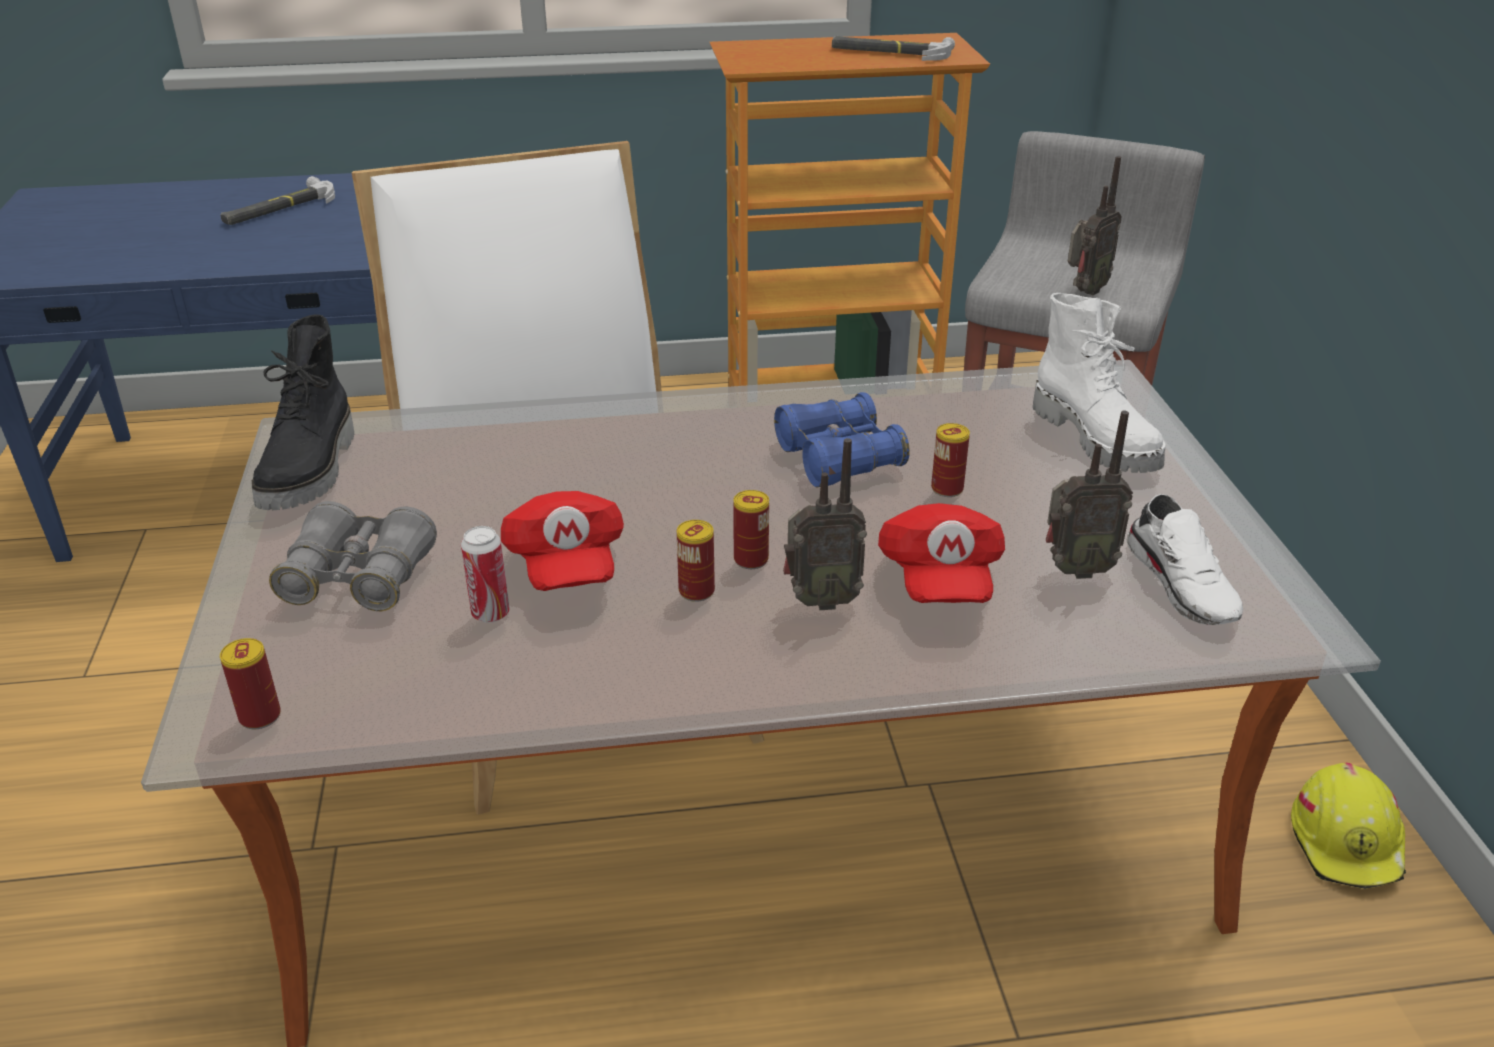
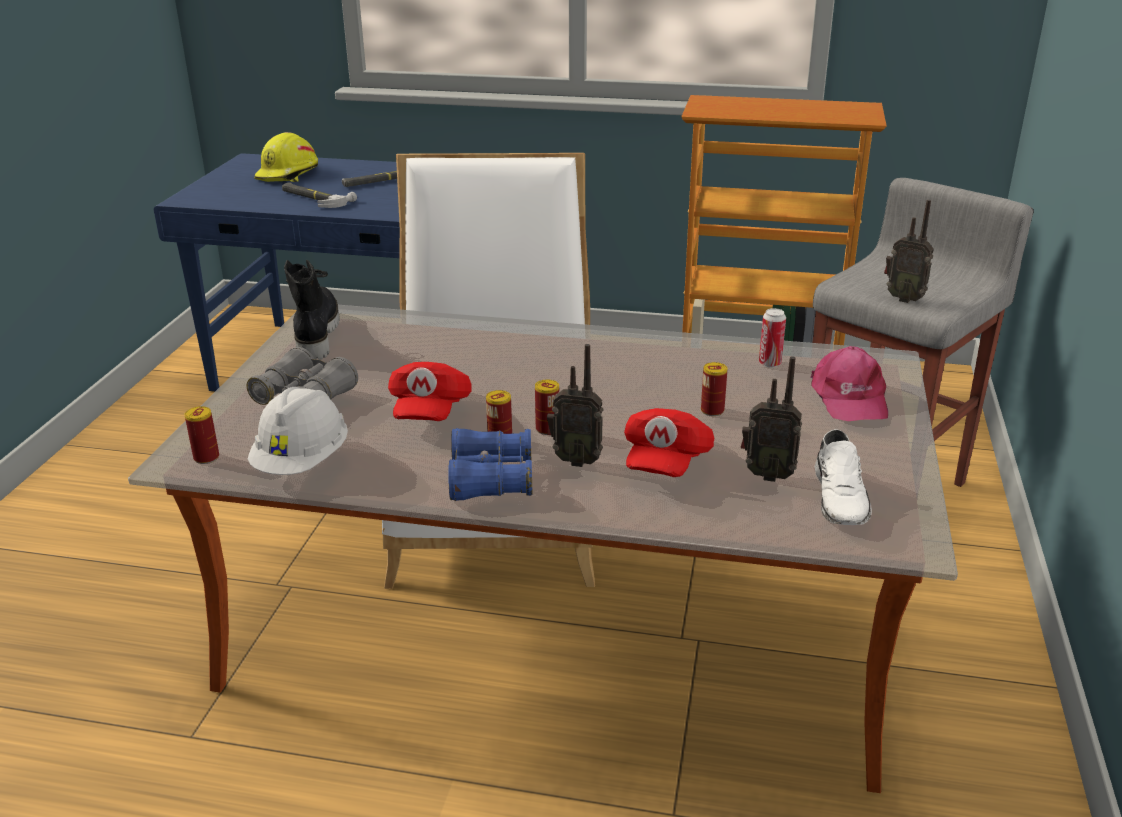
camera: 20 degrees right, 5 degrees down
(312, 471) = (315, 335): black boot -> black boot turned 150 degrees clockwise
(423, 689) = (303, 462): none -> white hard hat
(490, 613) = (367, 429): can -> can (770, 363)
(838, 458) = (650, 380): blue binoculars -> blue binoculars (491, 479)
(890, 52) = (816, 112): hammer -> hammer (315, 198)
(1084, 291) = (904, 298): radio -> radio turned 60 degrees clockwise
(1097, 438) = (849, 398): white boot -> pink cap
(1347, 842) = (1011, 757): yellow hard hat -> yellow hard hat (288, 174)

